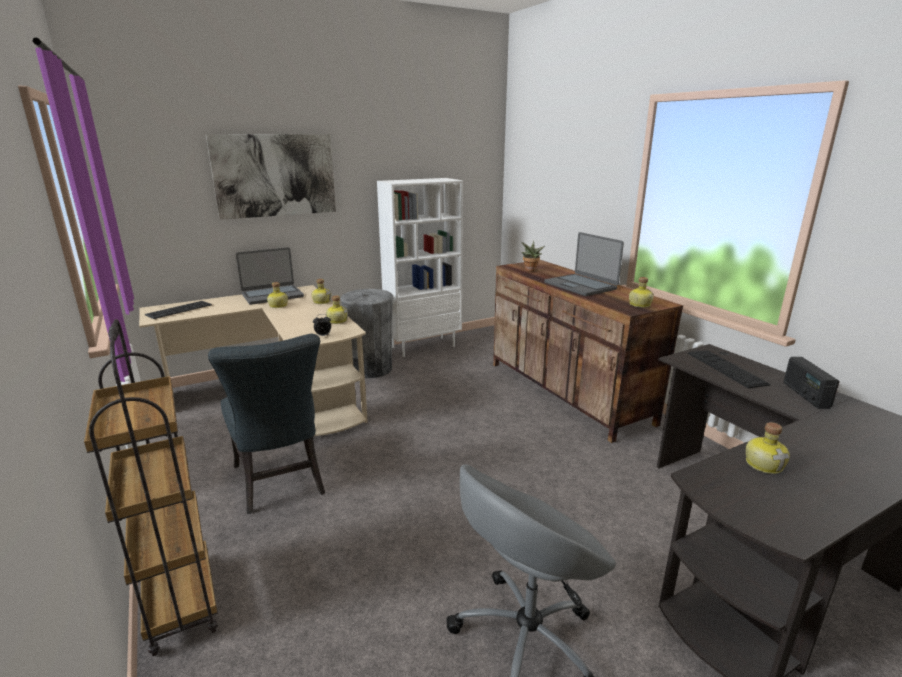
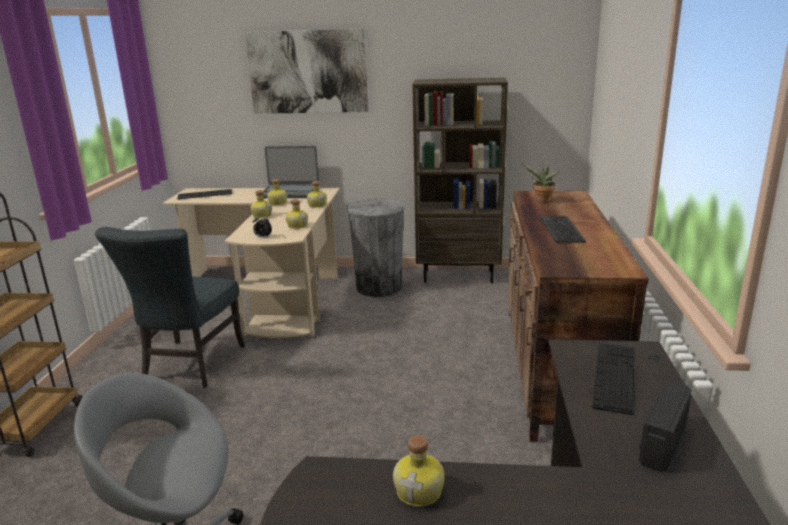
camera: 35 degrees right, 0 degrees up
(423, 346) = (459, 276): white bookcase -> brown bookcase
(581, 286) = (562, 229): laptop -> keyboard
(639, 304) = (584, 265): bottle -> bottle (262, 215)

